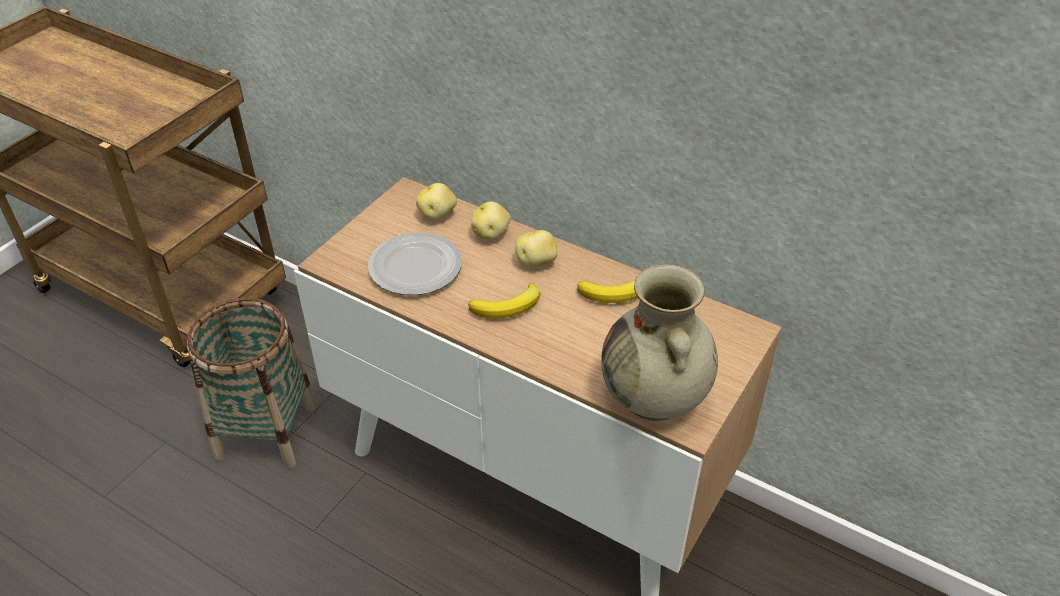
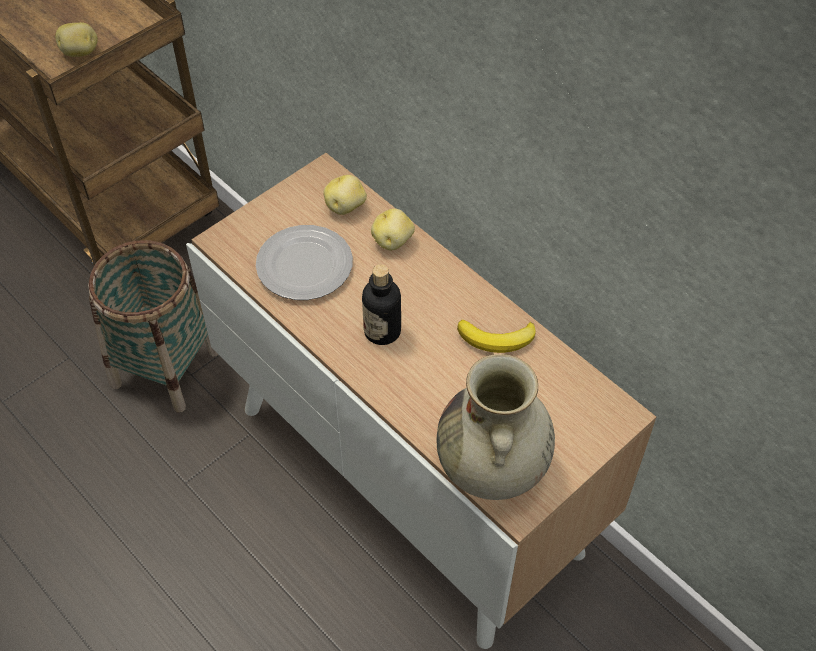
camera: 15 degrees right, 10 degrees up
(508, 306) = (382, 331): banana -> bottle
(537, 262) = (428, 285): potato -> potato (81, 52)

